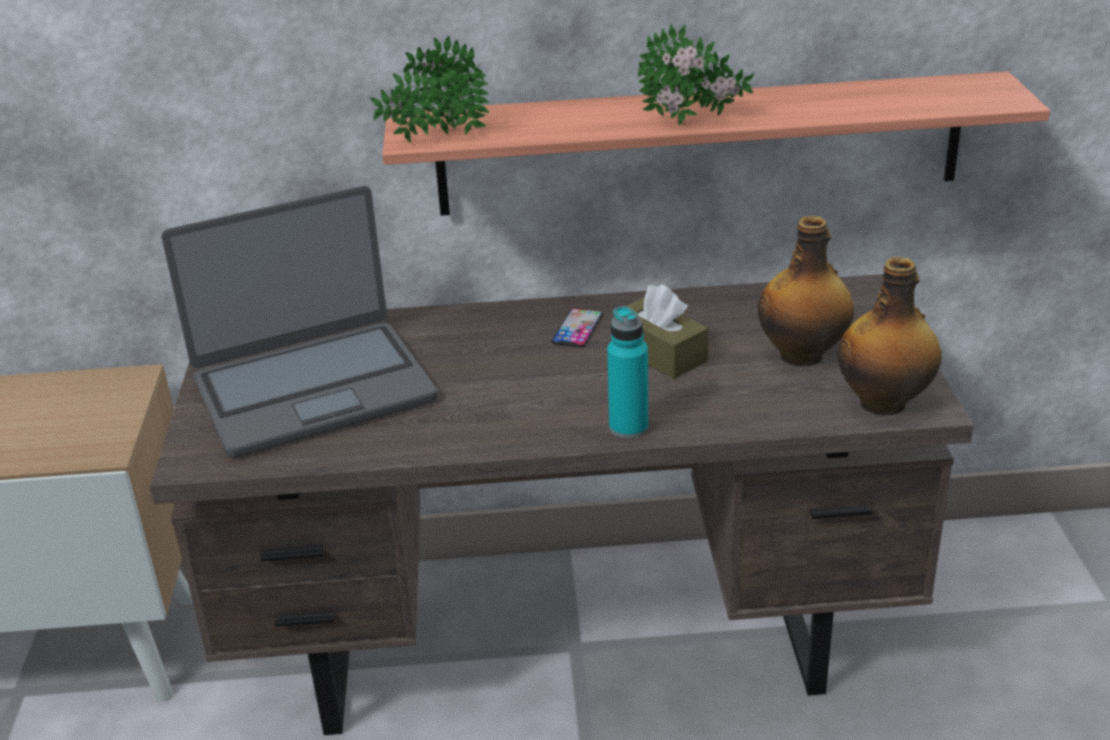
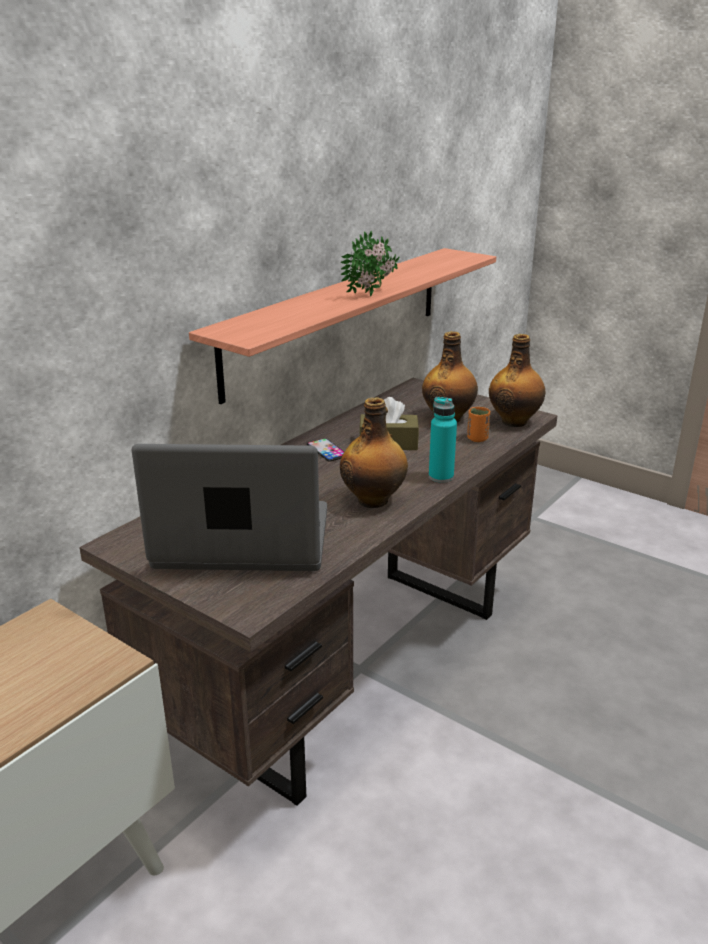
camera: 50 degrees left, 5 degrees down
(313, 389) = (242, 540): laptop -> laptop turned 105 degrees counterclockwise
(435, 138) = (259, 334): potted plant -> none
(504, 415) = (374, 500): none -> bottle
(779, 402) = (477, 438): none -> orange cup

